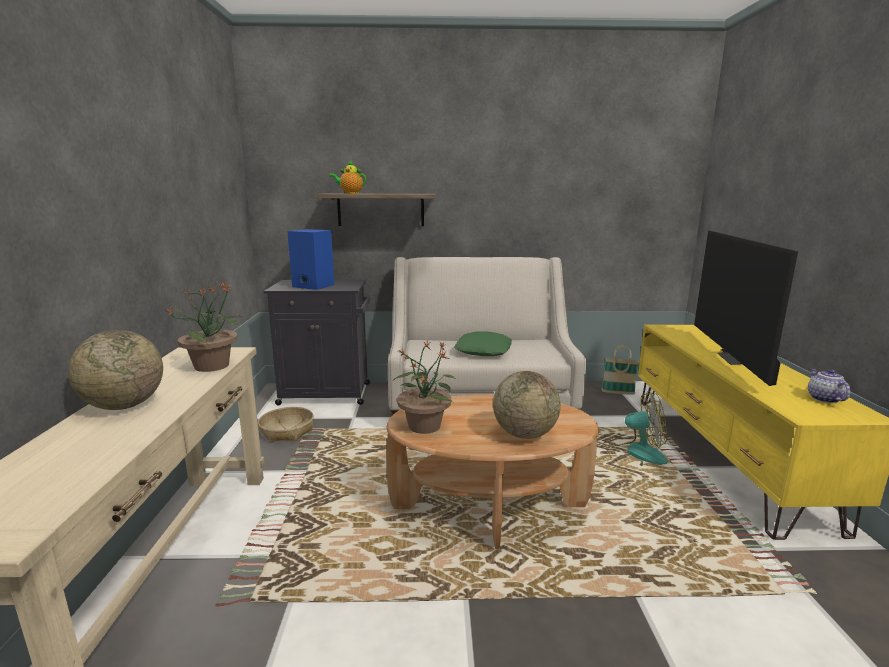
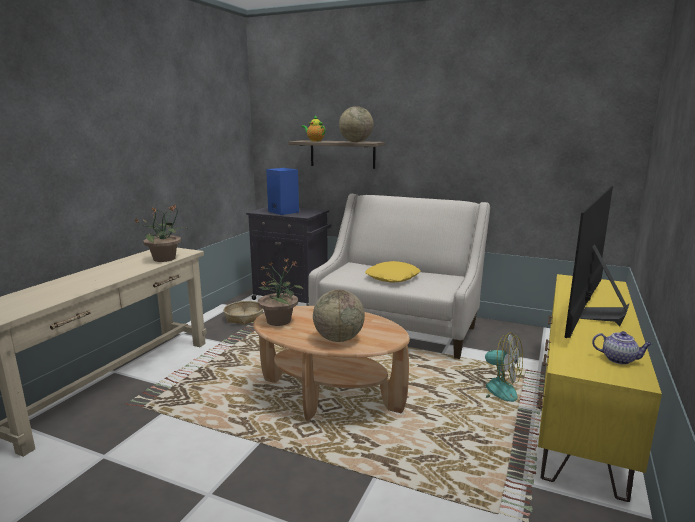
camera: 25 degrees right, 0 degrees up
(124, 406) = (97, 273): globe -> globe (356, 142)
(484, 351) = (393, 278): green pillow -> yellow pillow
(618, 393) = (538, 338): basket -> none
(823, 398) = (619, 359): teapot -> teapot turned 90 degrees clockwise

